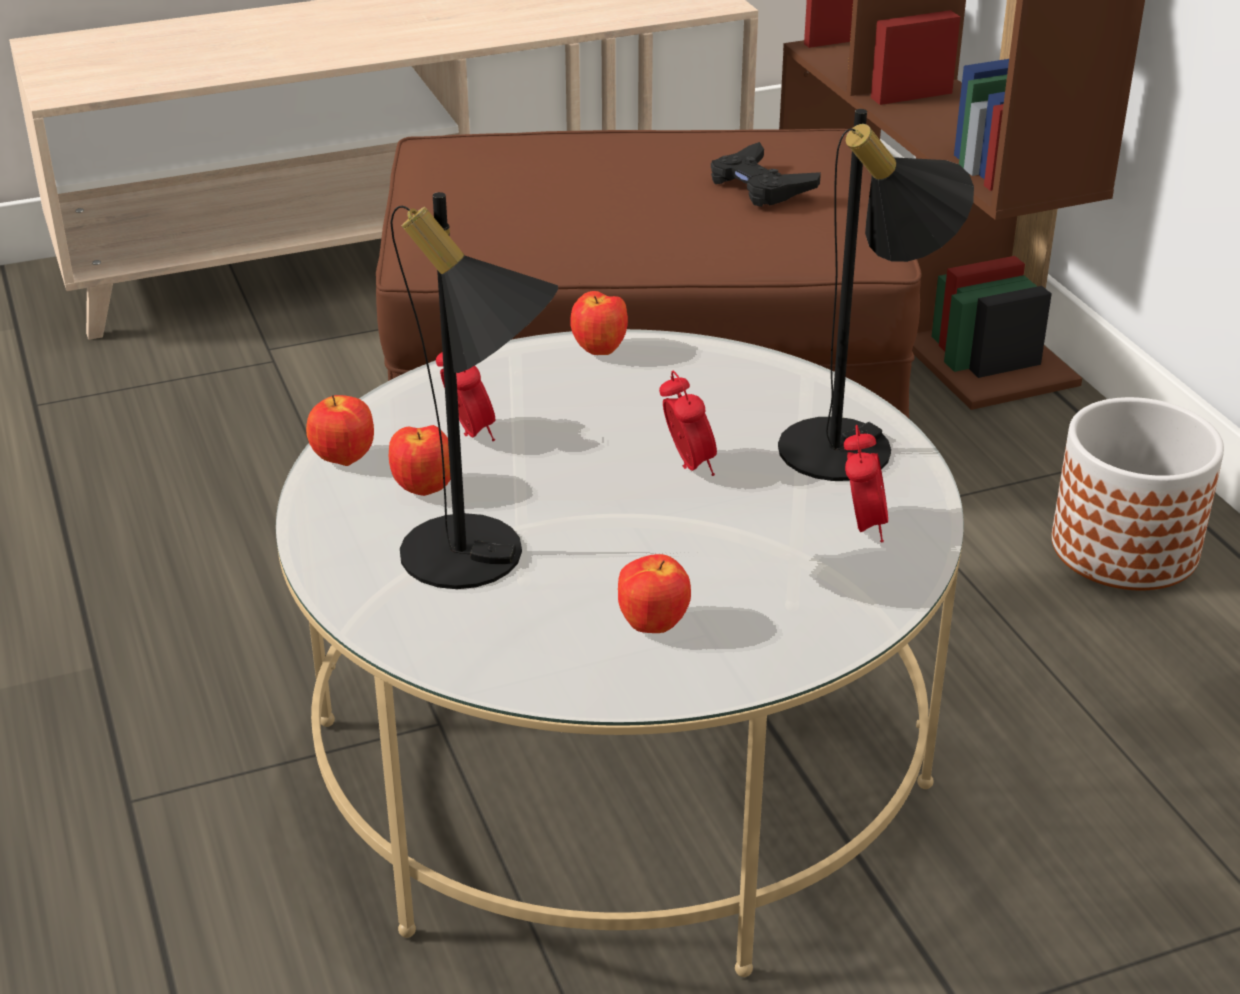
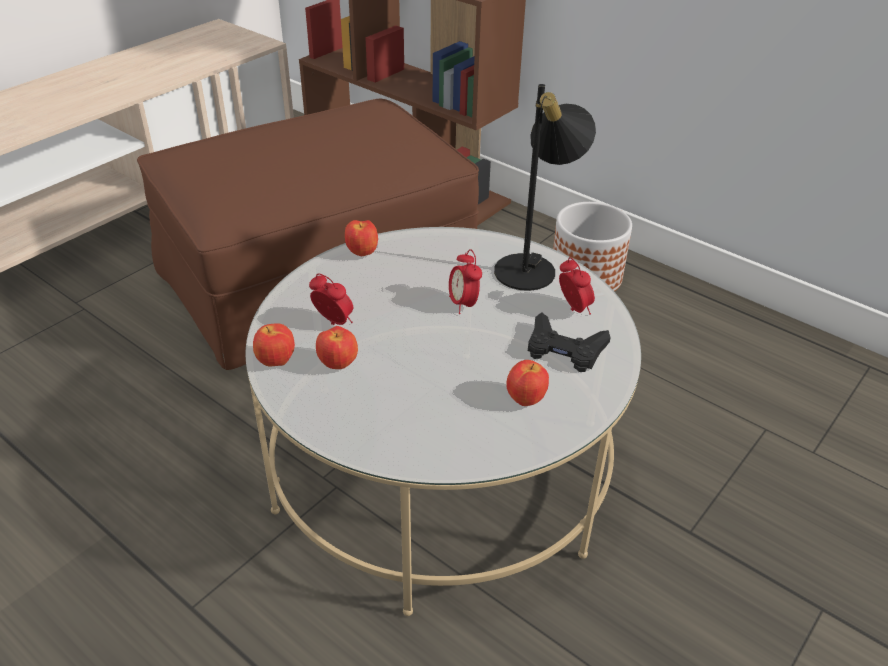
camera: 30 degrees left, 5 degrees up
(480, 561) = (405, 396): black table lamp -> none
(687, 466) = (463, 304): alarm clock -> alarm clock turned 150 degrees counterclockwise
(760, 185) = (371, 139): black game controller -> black game controller (564, 349)

